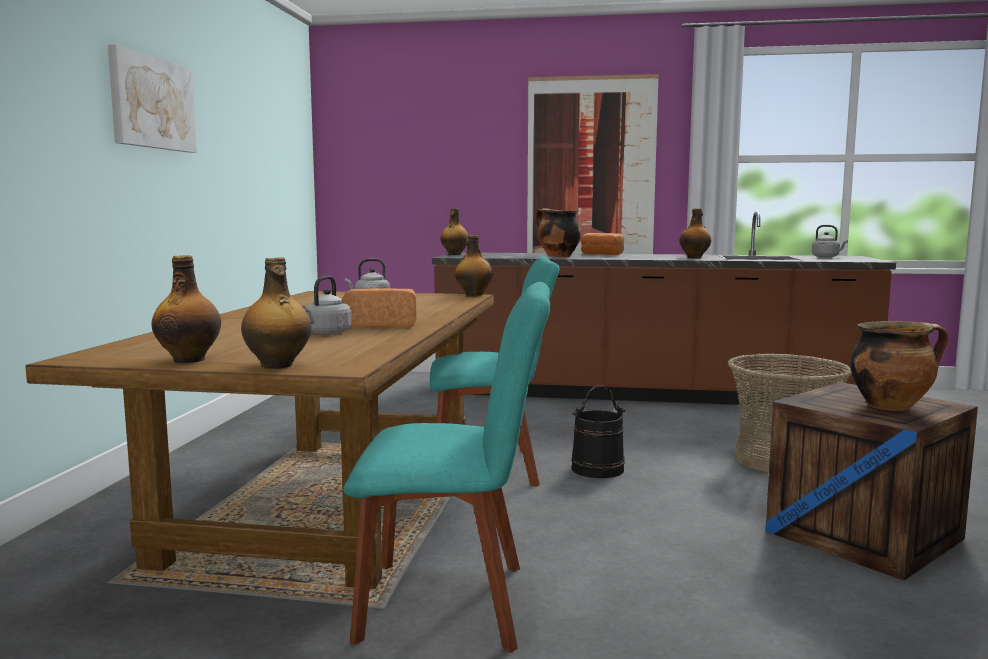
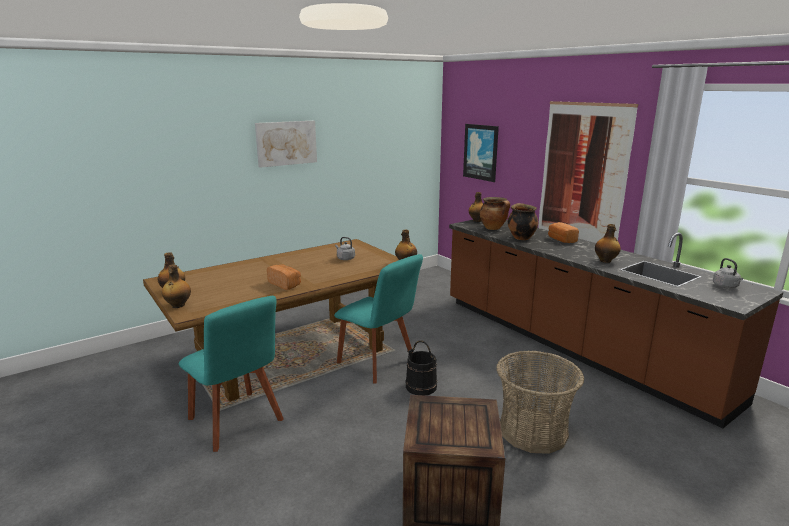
camera: 45 degrees right, 10 degrees up
(326, 333) = (251, 285): grey kettle -> none
(406, 162) = (481, 152): none -> picture
(891, 406) = (454, 430): cooking pot -> cooking pot (493, 228)

